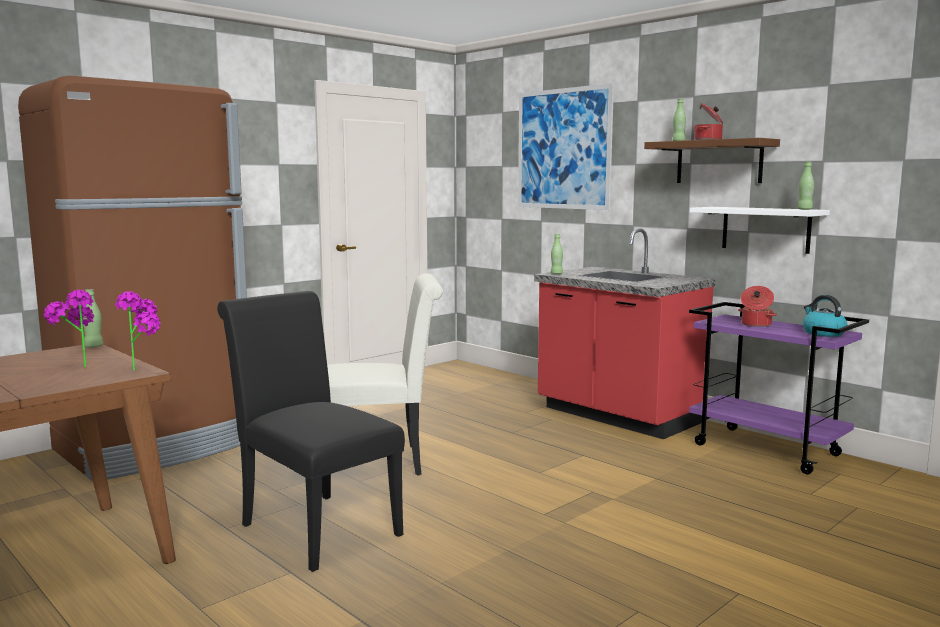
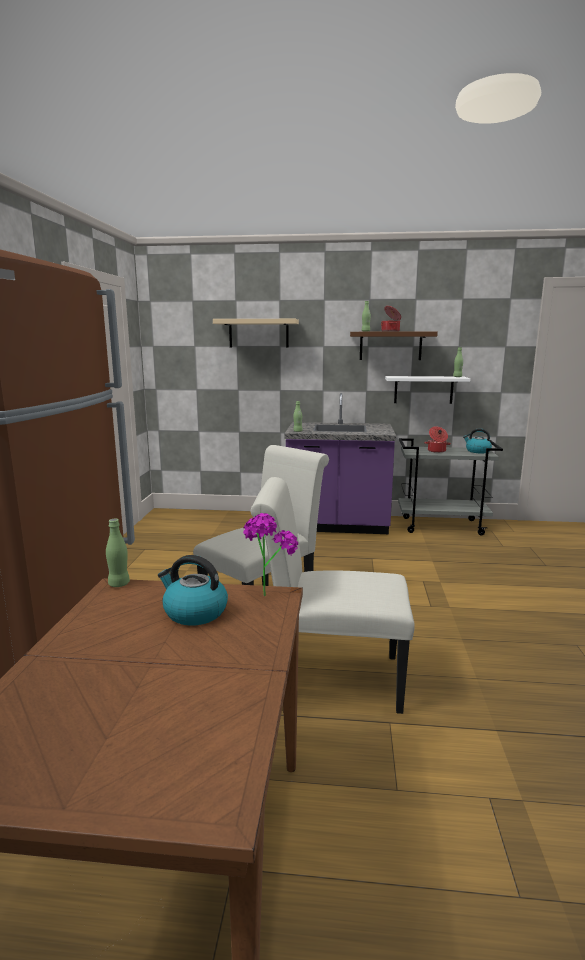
camera: 40 degrees left, 5 degrees up
(76, 366) = (194, 612): potted plant -> kettle
(314, 526) = (330, 679): black chair -> white chair
(563, 149) = (258, 333): picture -> beige shelf
(617, 416) = (338, 525): red counter -> purple counter
(768, 450) = (442, 526): purple cart -> grey cart

